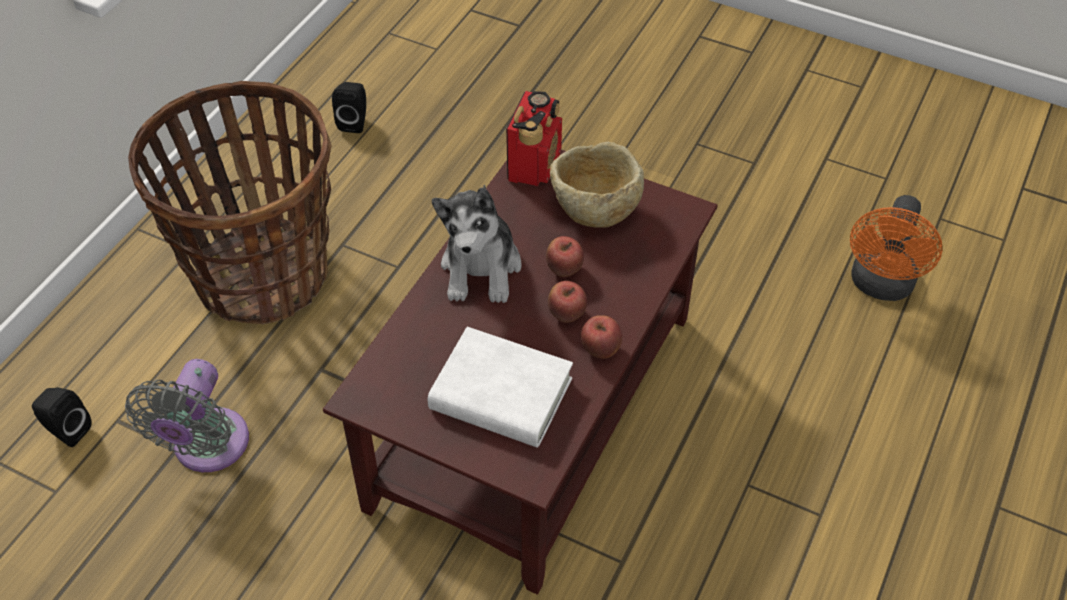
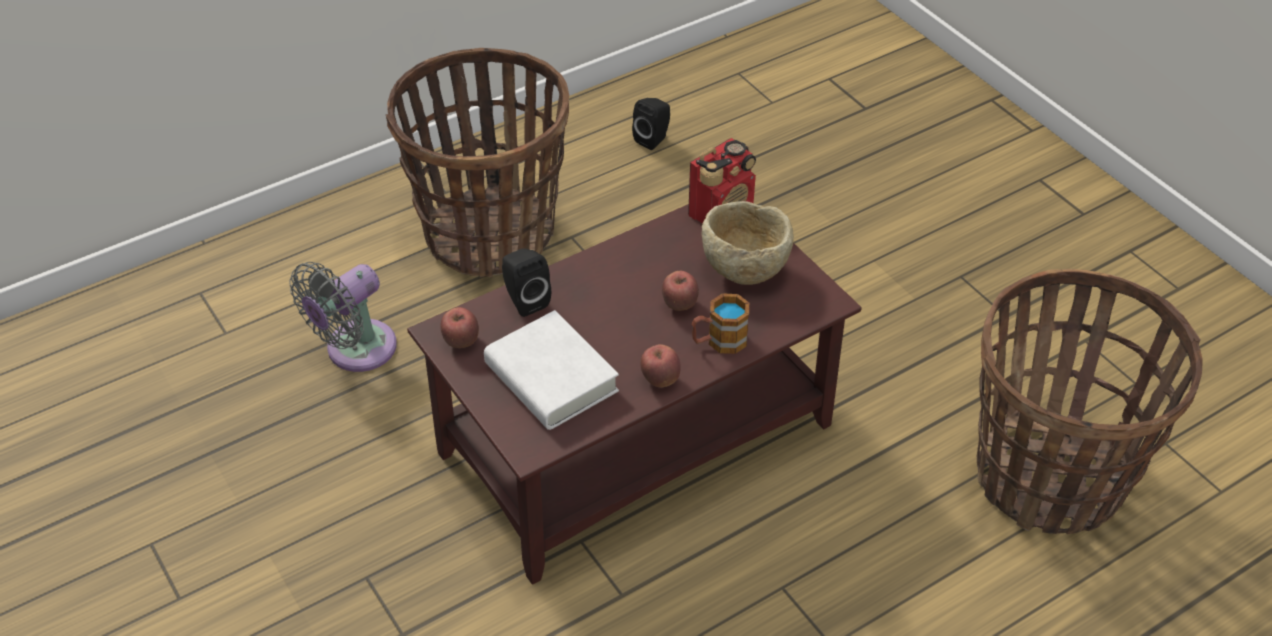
camera: 30 degrees right, 5 degrees down
(67, 430) = (263, 291): black speaker -> black speaker (525, 300)
(481, 268) = (612, 275): plush toy -> none
(566, 315) = (653, 341): apple -> apple (461, 342)
(624, 289) = (719, 341): none -> mug
(880, 286) = (1050, 477): orange fan -> basket

